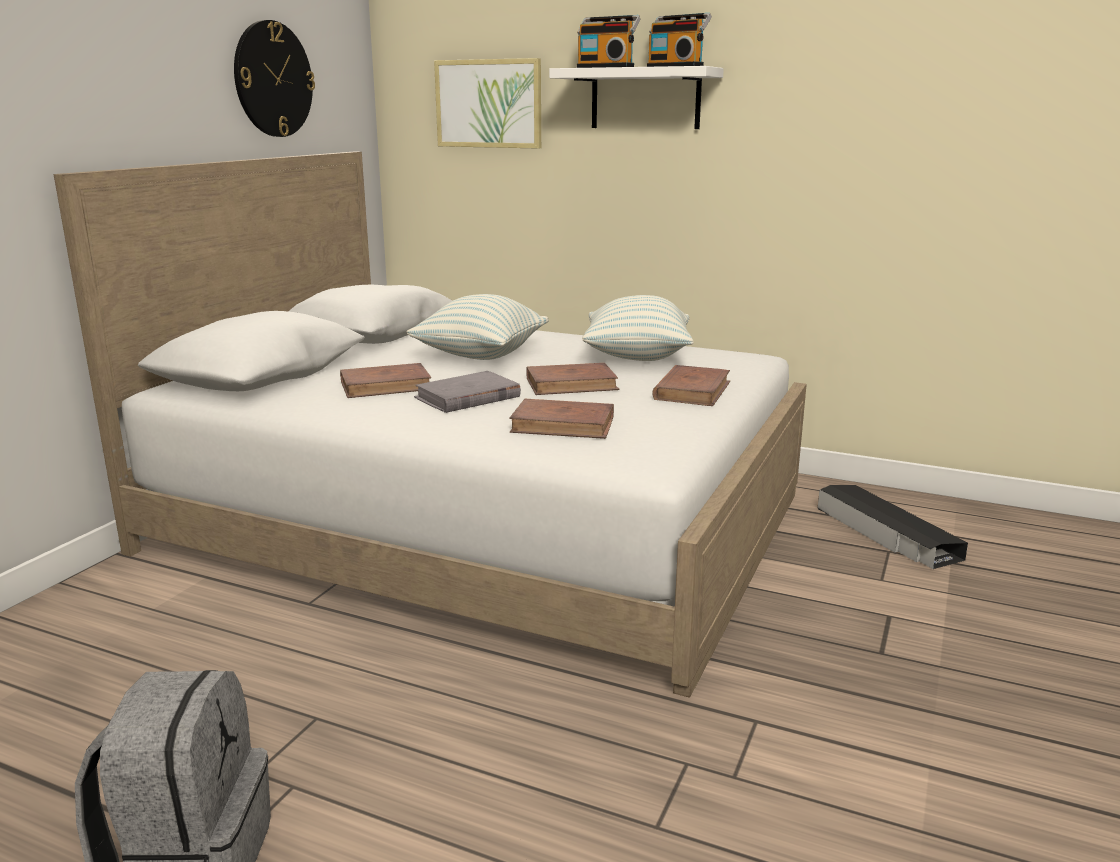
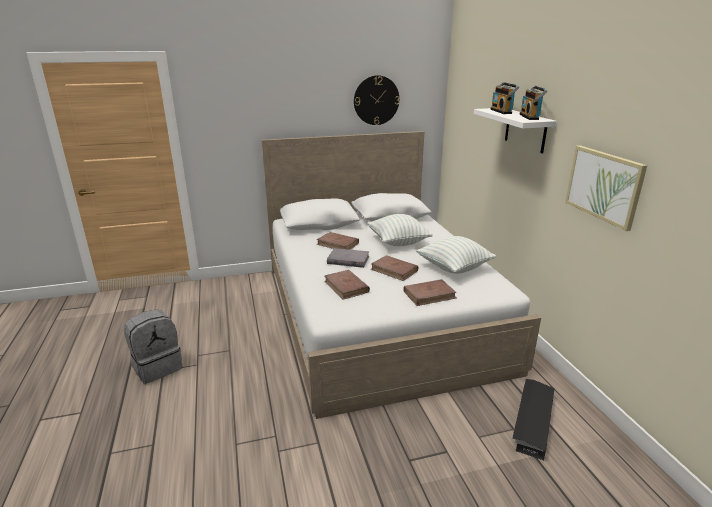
camera: 50 degrees right, 5 degrees up
(489, 104) = (475, 117): picture -> picture (604, 185)

